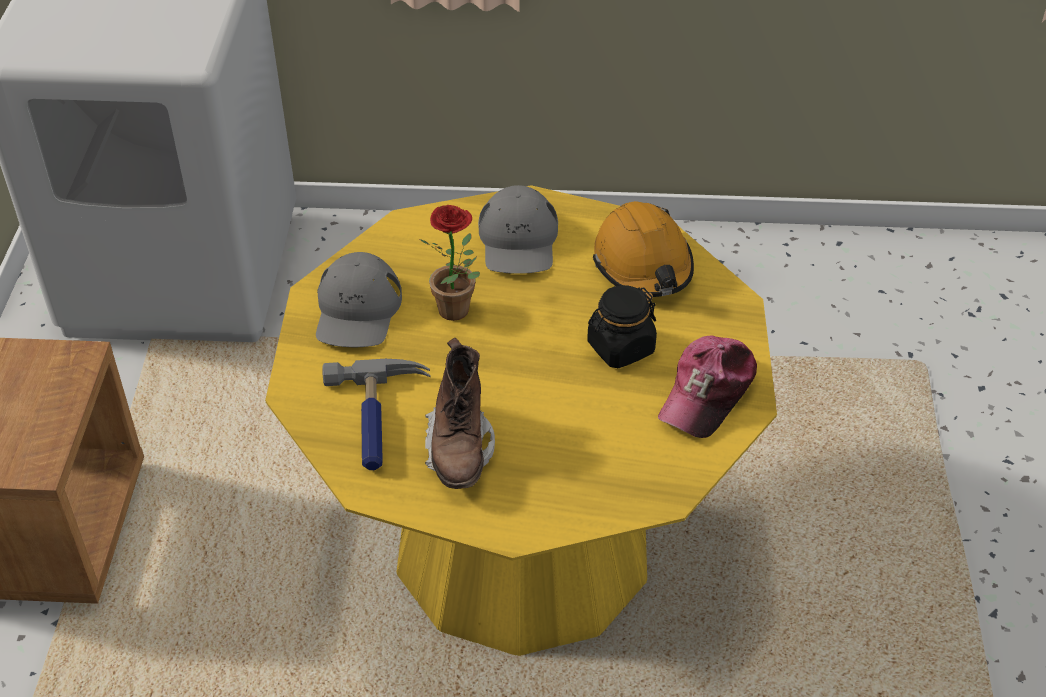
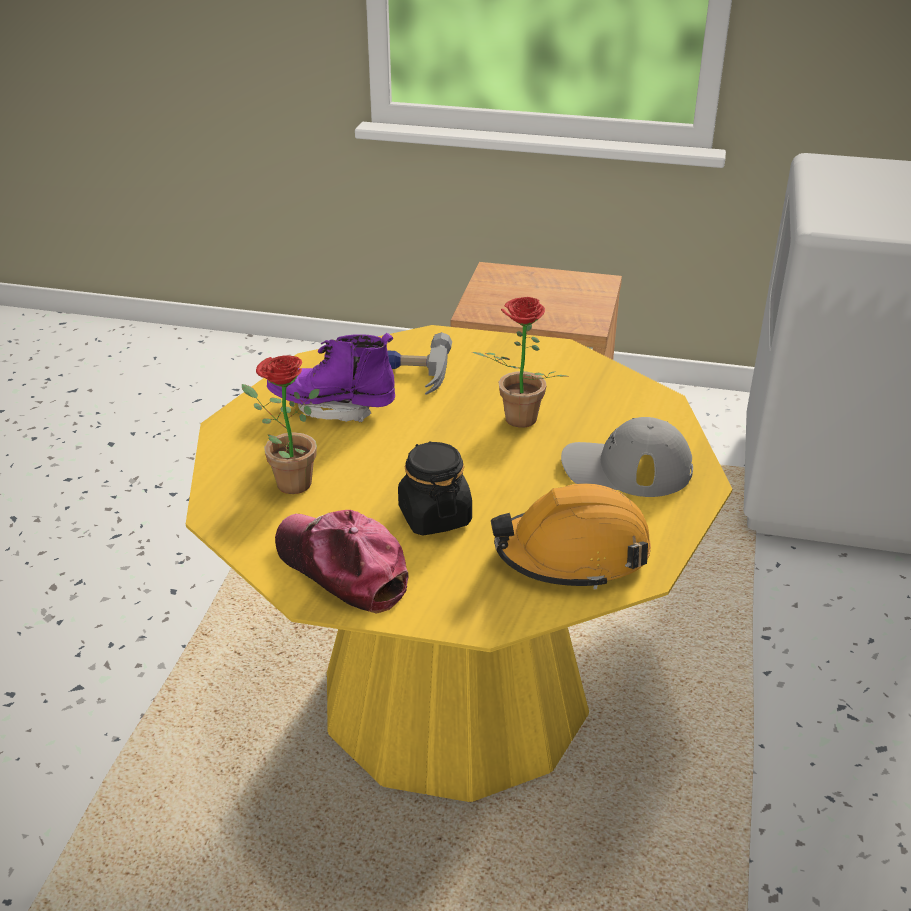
camera: 100 degrees right, 10 degrees down
(357, 310) = (531, 368): grey cap -> none
(459, 450) = (333, 407): brown boot -> purple boot
(600, 457) = (286, 482): none -> potted plant

